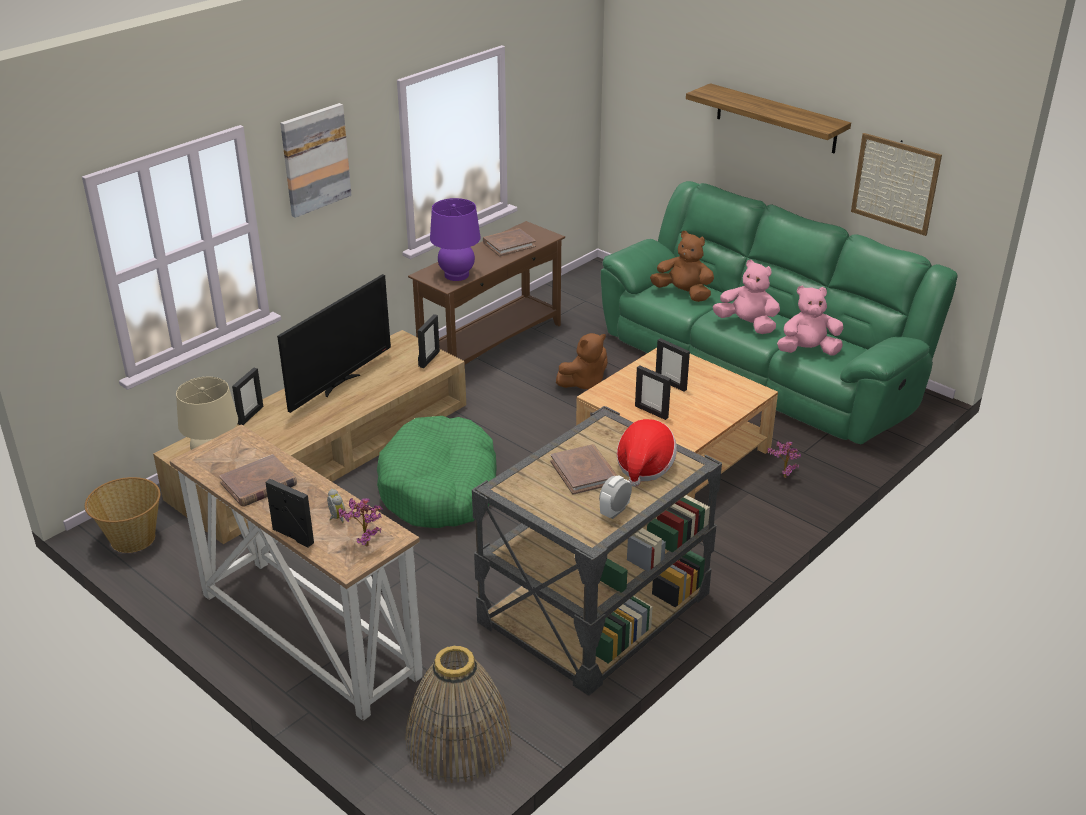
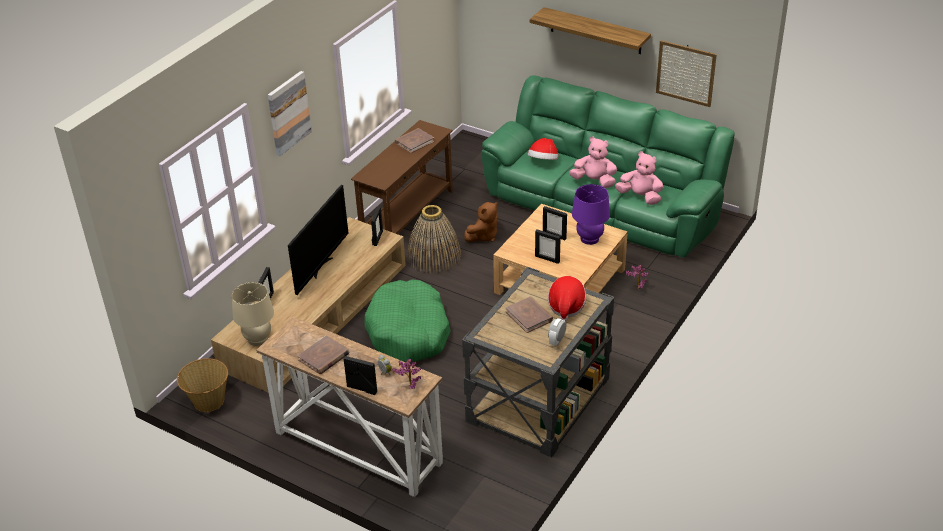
camera: 10 degrees left, 5 degrees up
(456, 275) = (386, 173): purple table lamp -> purple table lamp (589, 239)
(458, 740) = (479, 498): basket -> basket (434, 256)
(683, 293) = (543, 161): brown plush toy -> hat
(808, 351) = (640, 197): pink plush toy -> pink plush toy turned 45 degrees clockwise

